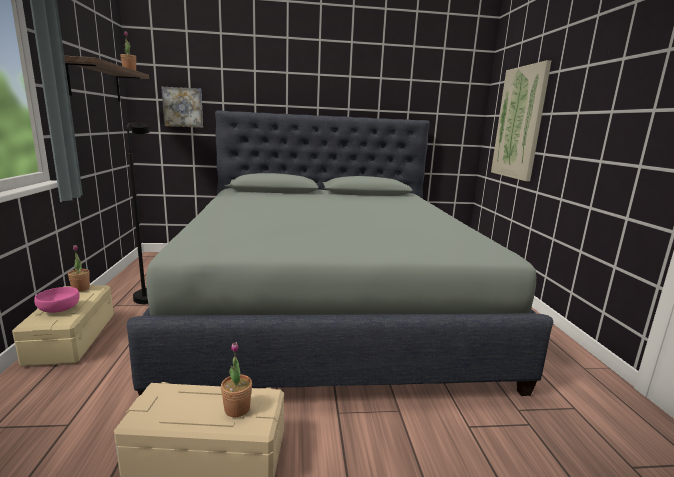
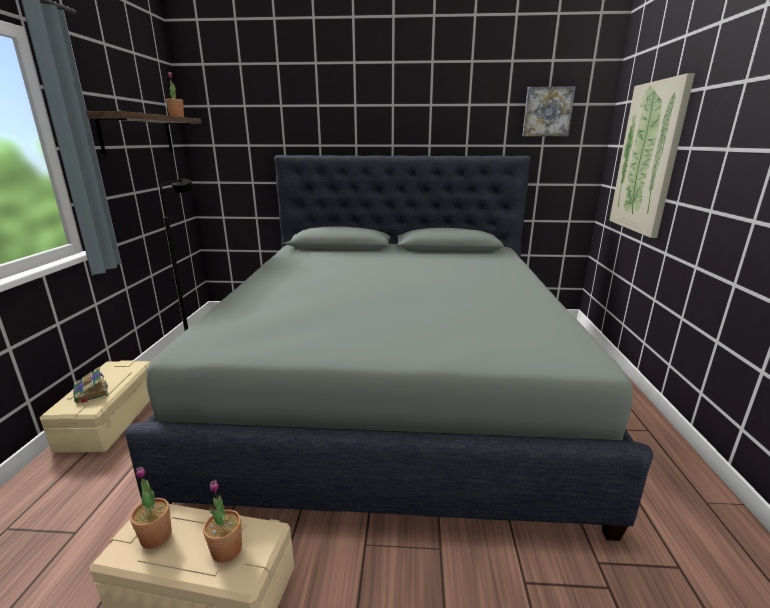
camera: 10 degrees right, 5 degrees up
(59, 309) = (91, 392): pink bowl -> book
(81, 289) = (121, 366): potted plant -> potted plant (156, 537)
(183, 107) = (241, 153): picture -> picture (547, 112)

